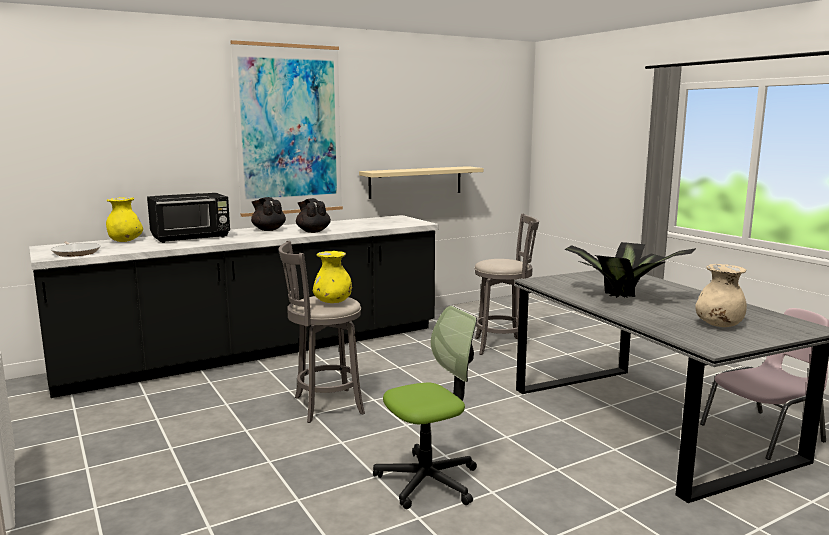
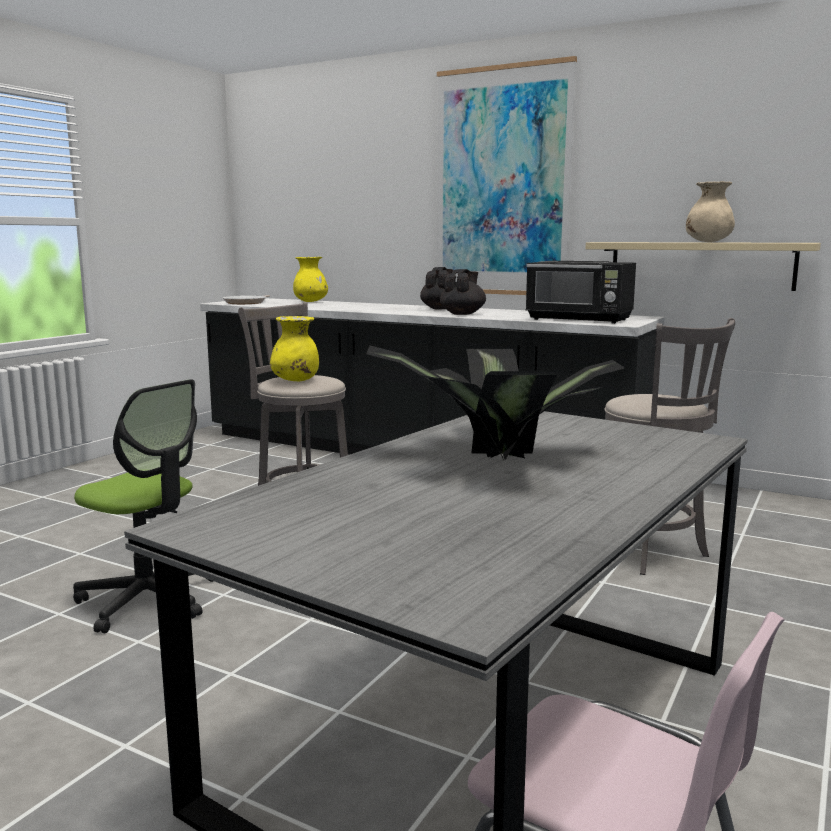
camera: 60 degrees right, 0 degrees up
(191, 237) = (356, 305): black microwave -> black microwave (580, 320)
(718, 325) = (367, 524): beige vase -> beige vase (708, 242)

